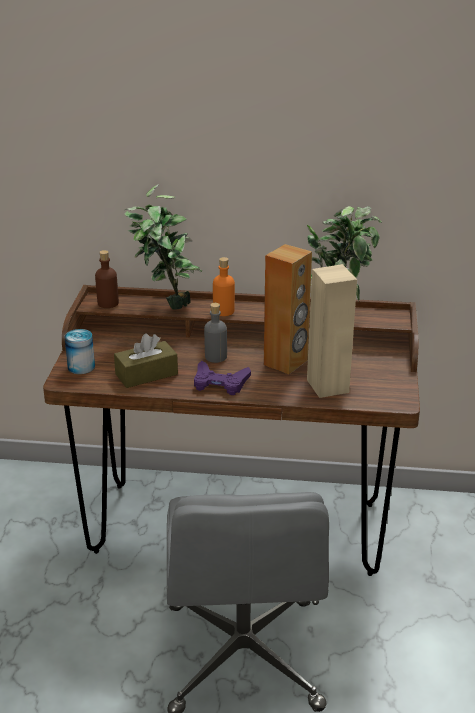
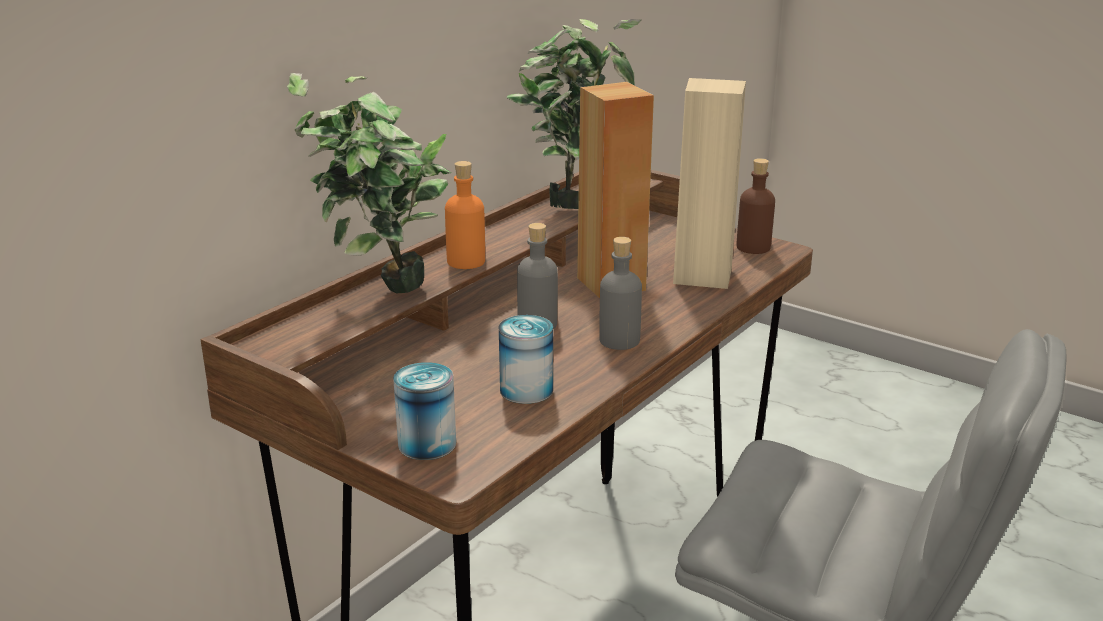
camera: 60 degrees left, 5 degrees down
(108, 303) = (301, 338): brown bottle -> brown bottle (753, 247)
(146, 374) = (526, 390): brown tissue box -> can
(220, 383) = (619, 340): purple game controller -> grey bottle

